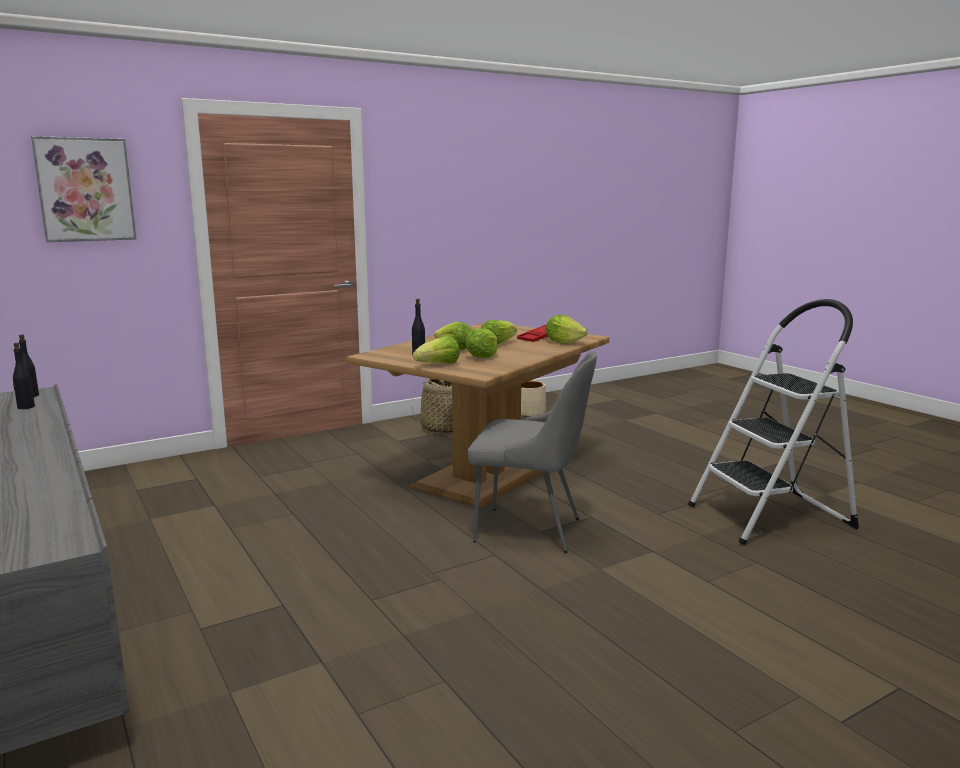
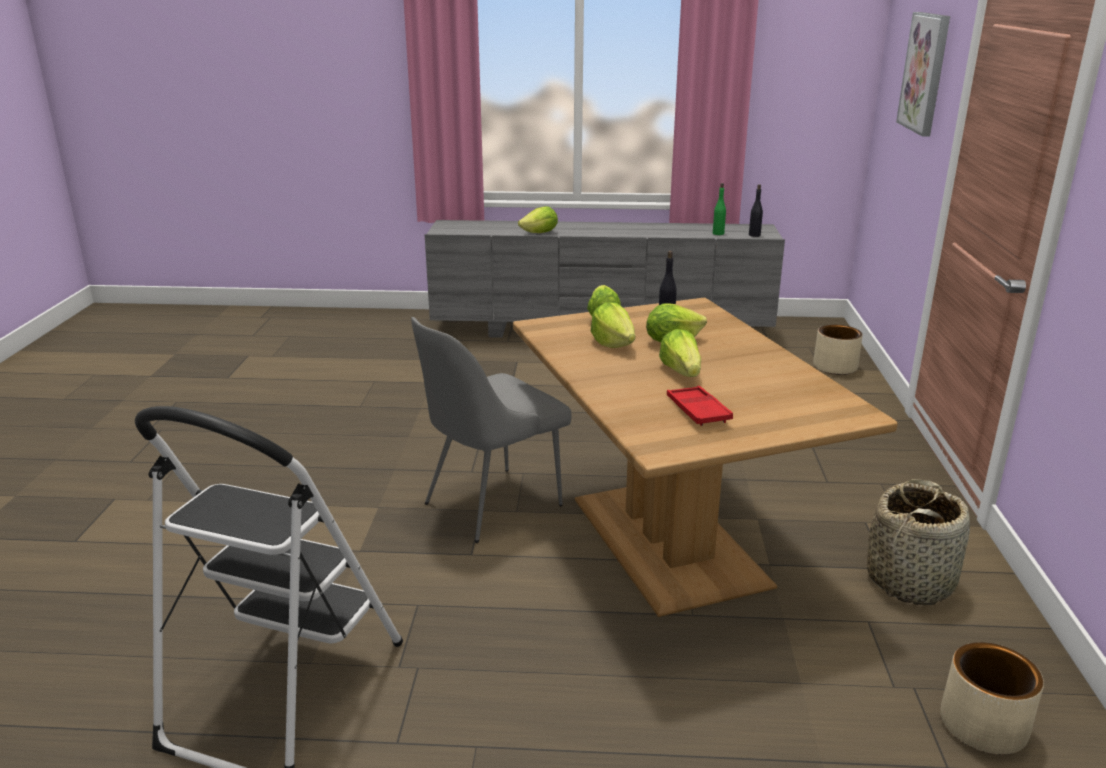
camera: 125 degrees right, 10 degrees up
(25, 407) = (718, 233): black bottle -> green bottle
(126, 477) = (835, 367): none -> beige planter
(564, 342) = (638, 413): lettuce -> lettuce (540, 233)

